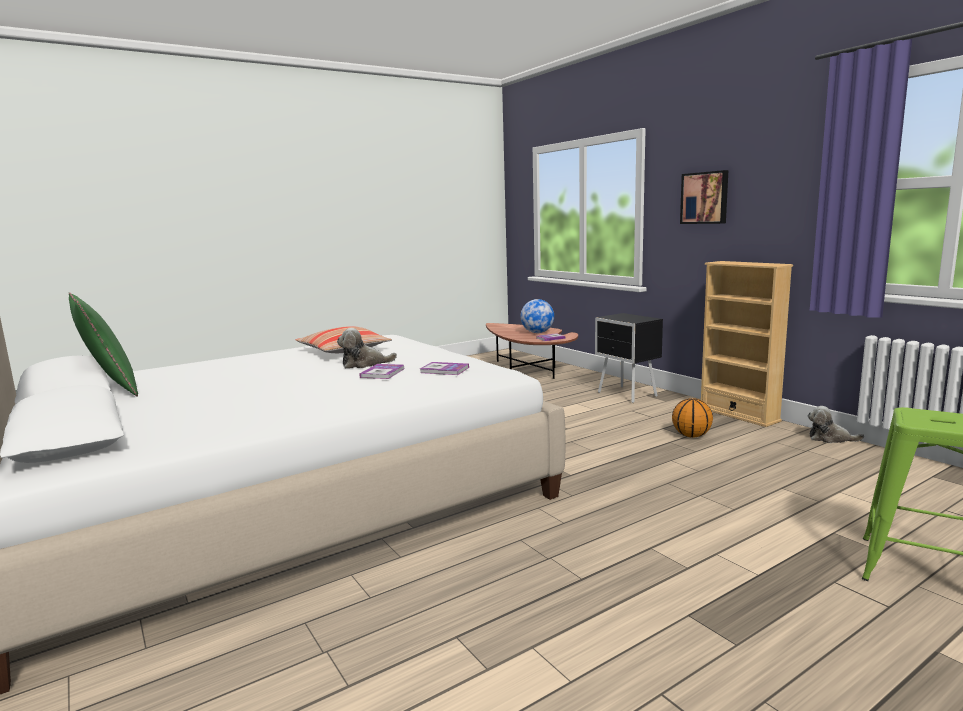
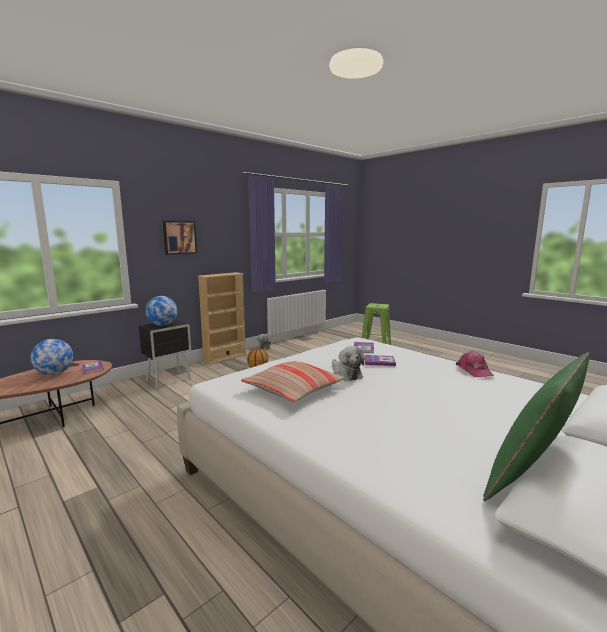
camera: 100 degrees left, 0 degrees up
(304, 413) = (474, 370): none -> pink cap
(623, 317) = (162, 325): none -> globe

